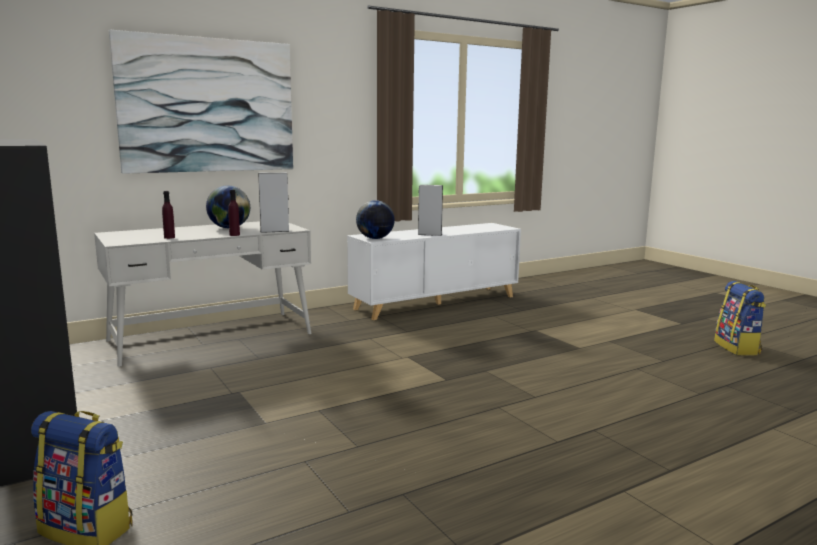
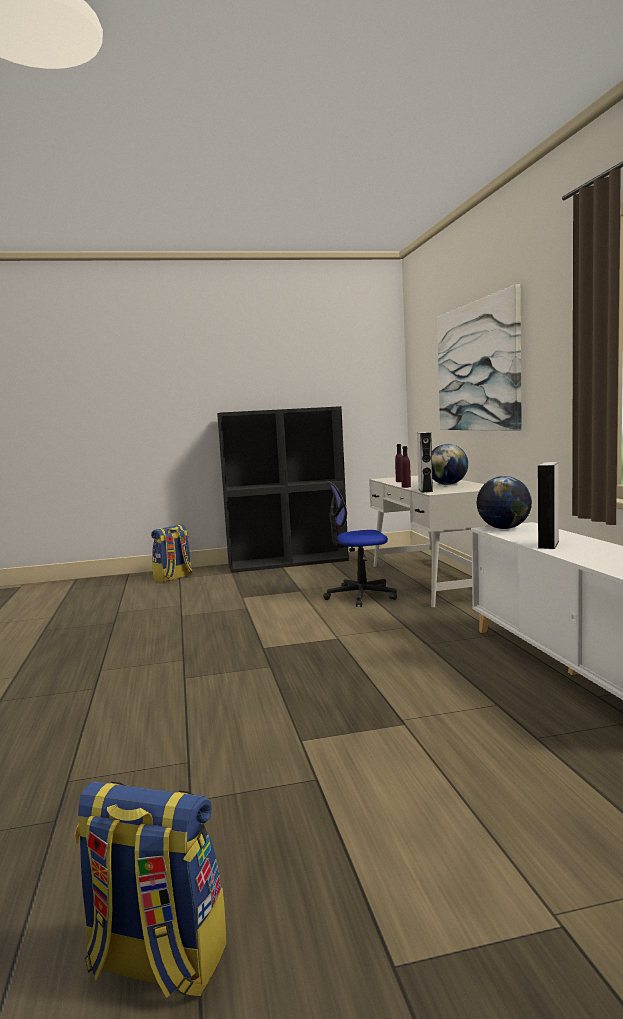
camera: 110 degrees right, 5 degrees down
(270, 360) = (360, 596): none -> office chair

